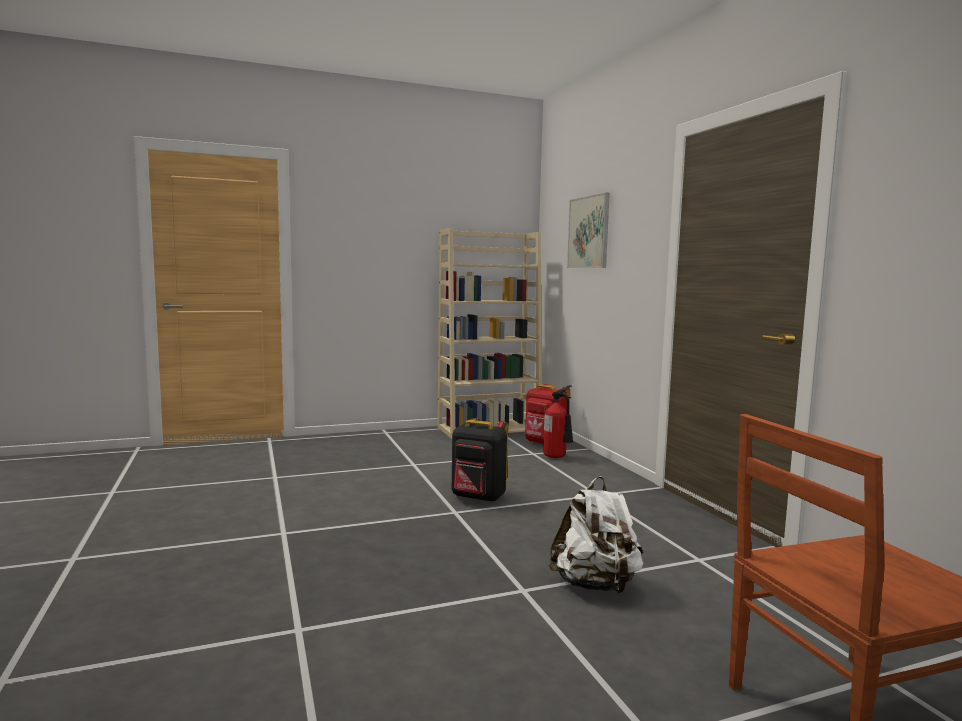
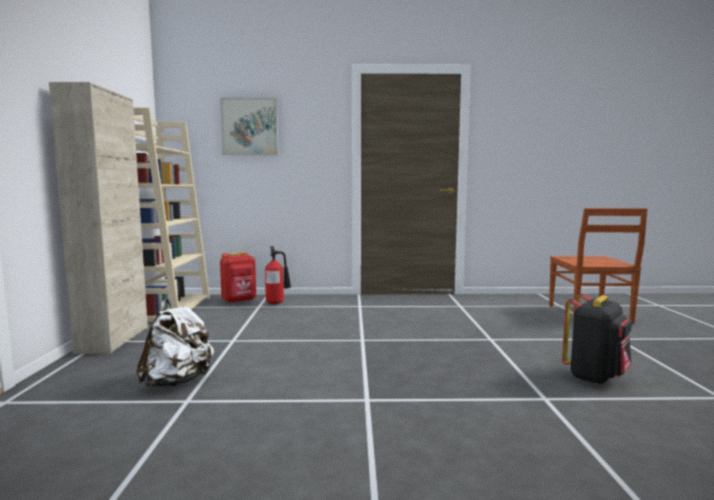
camera: 70 degrees left, 0 degrees up
(390, 434) = (114, 339): none -> beige cabinet
(478, 498) = (339, 331): black backpack -> black backpack (595, 377)
(595, 585) = (486, 325): white backpack -> white backpack (178, 382)

